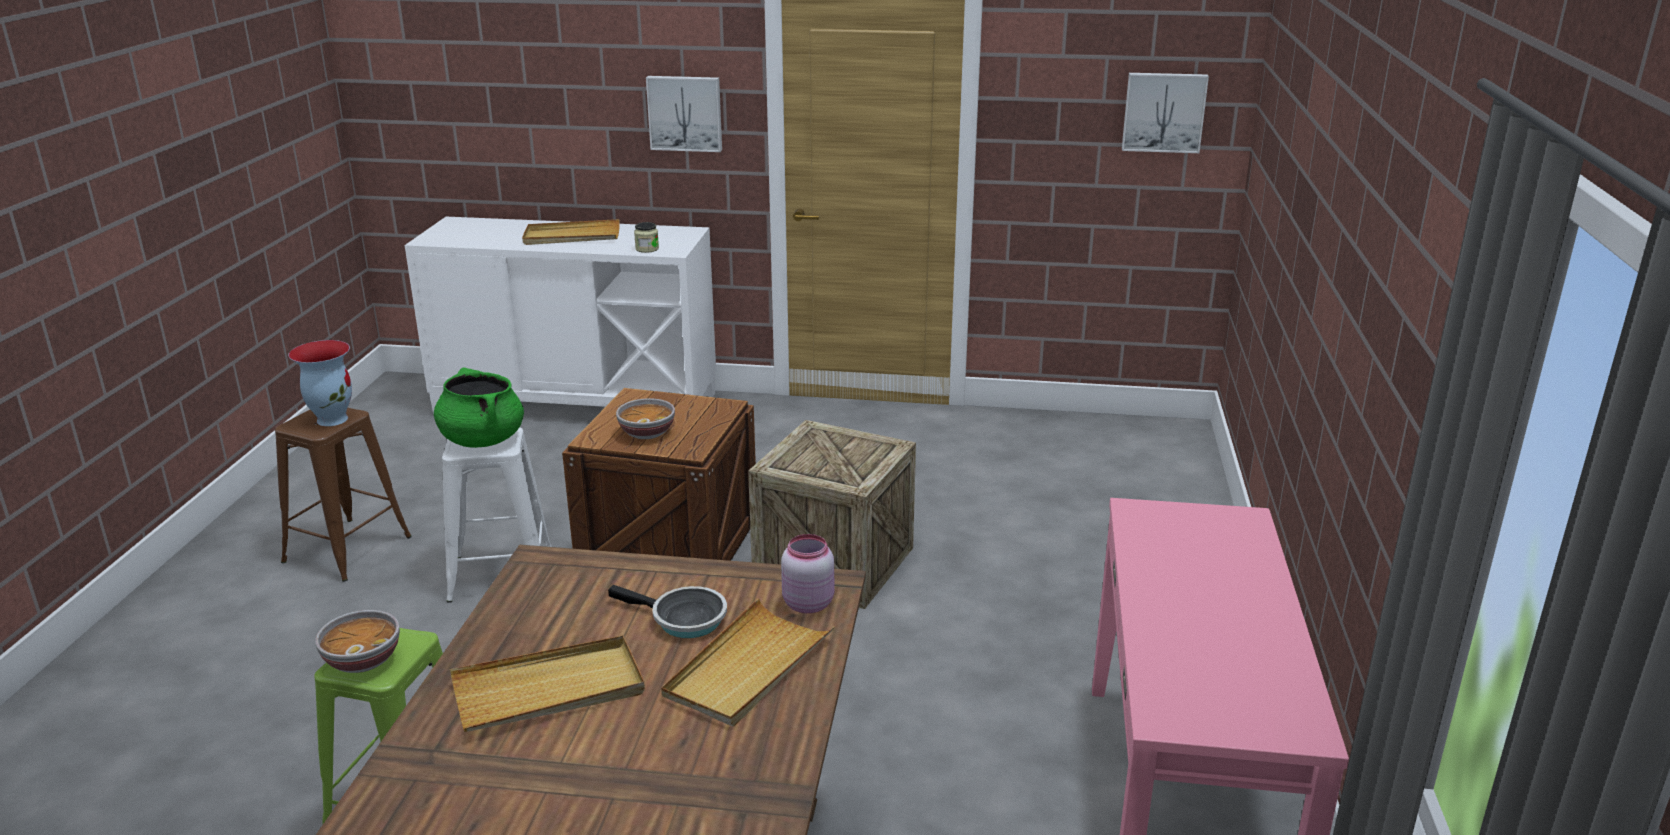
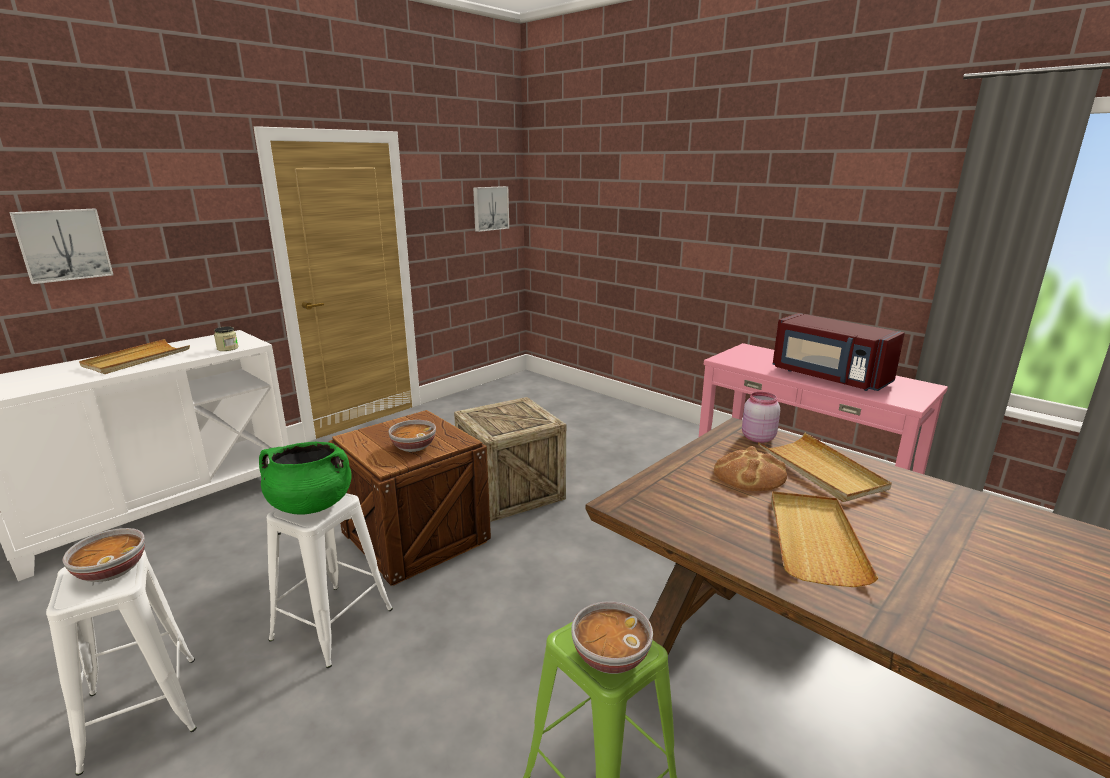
camera: 55 degrees left, 5 degrees down
(332, 419) = (111, 570): vase -> bowl
(346, 550) = (141, 712): brown stool -> white stool
(683, 619) = (749, 474): frying pan -> bread
(685, 113) = (204, 241): picture -> picture (63, 245)
(1192, 621) = (828, 377): none -> red microwave

